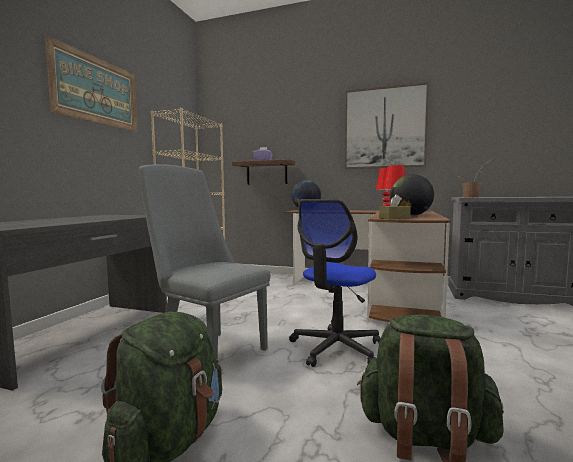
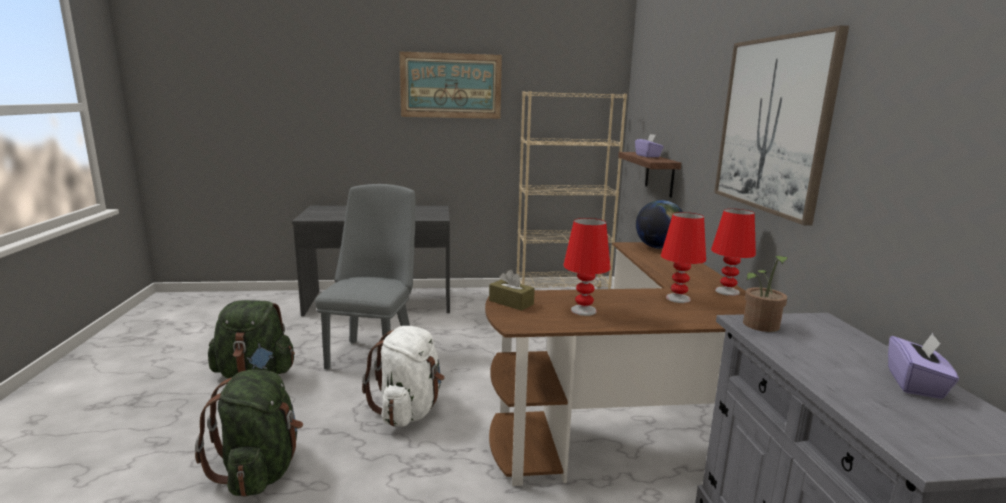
camera: 65 degrees right, 10 degrees up
(336, 348) = (409, 410): office chair -> white backpack
(411, 215) = (583, 310): globe -> red table lamp
(523, 196) = (915, 384): none -> purple tissue box

